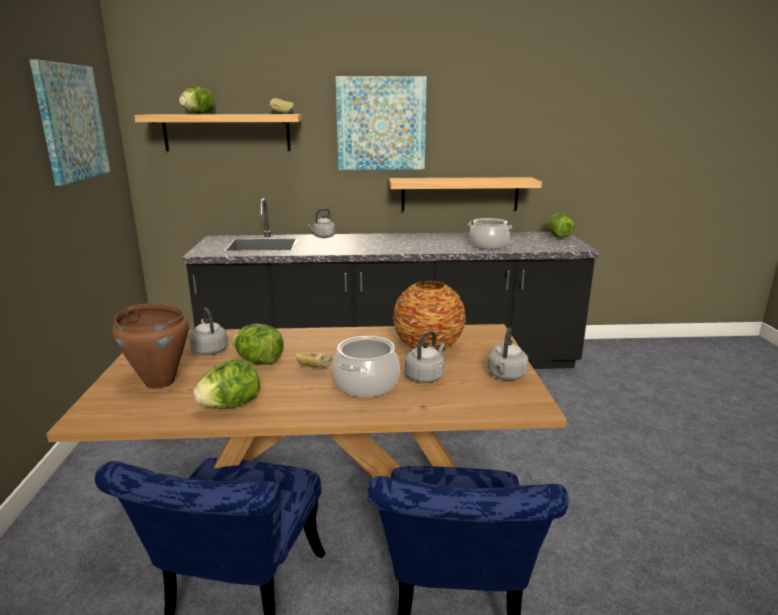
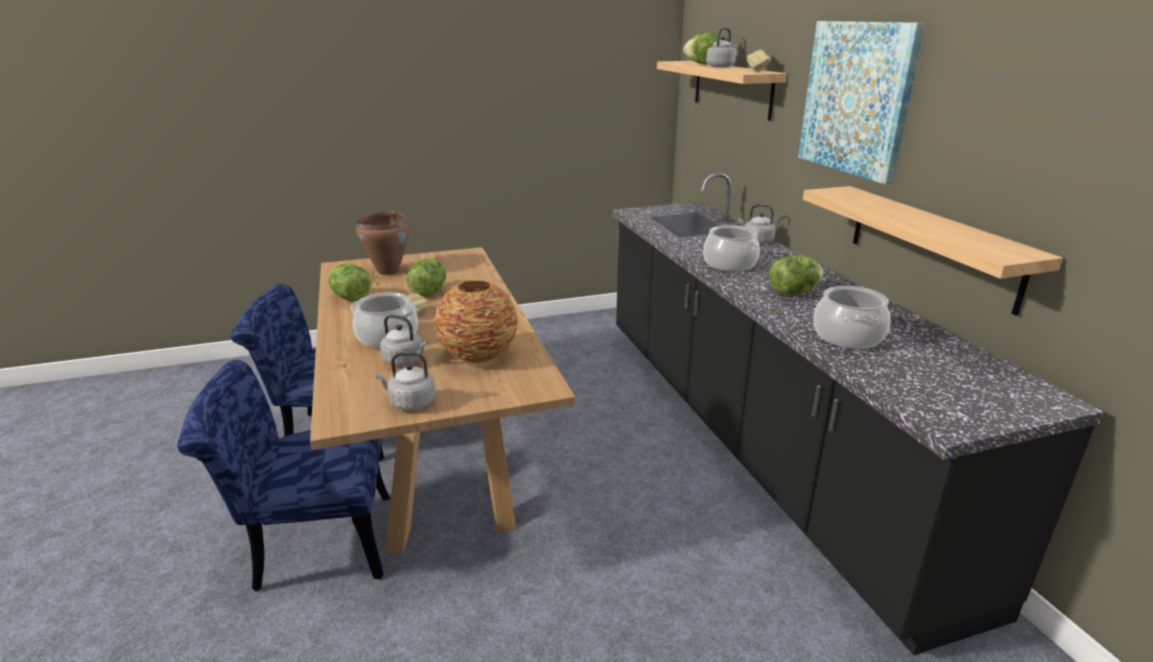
camera: 75 degrees right, 5 degrees up
(71, 122) = (581, 66): picture -> none
(209, 350) = (448, 273): grey kettle -> grey kettle (721, 66)
(362, 247) = (729, 264): none -> cooking pot
(558, 236) = (1025, 400): lettuce -> lettuce (793, 293)

